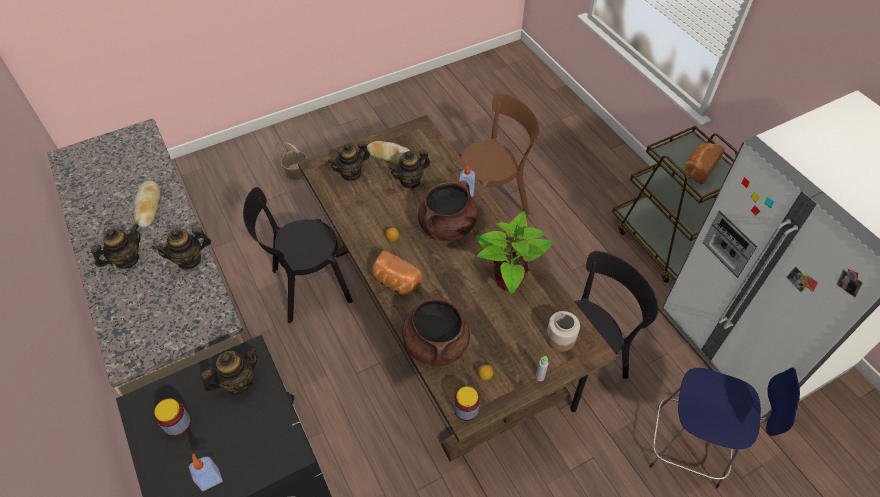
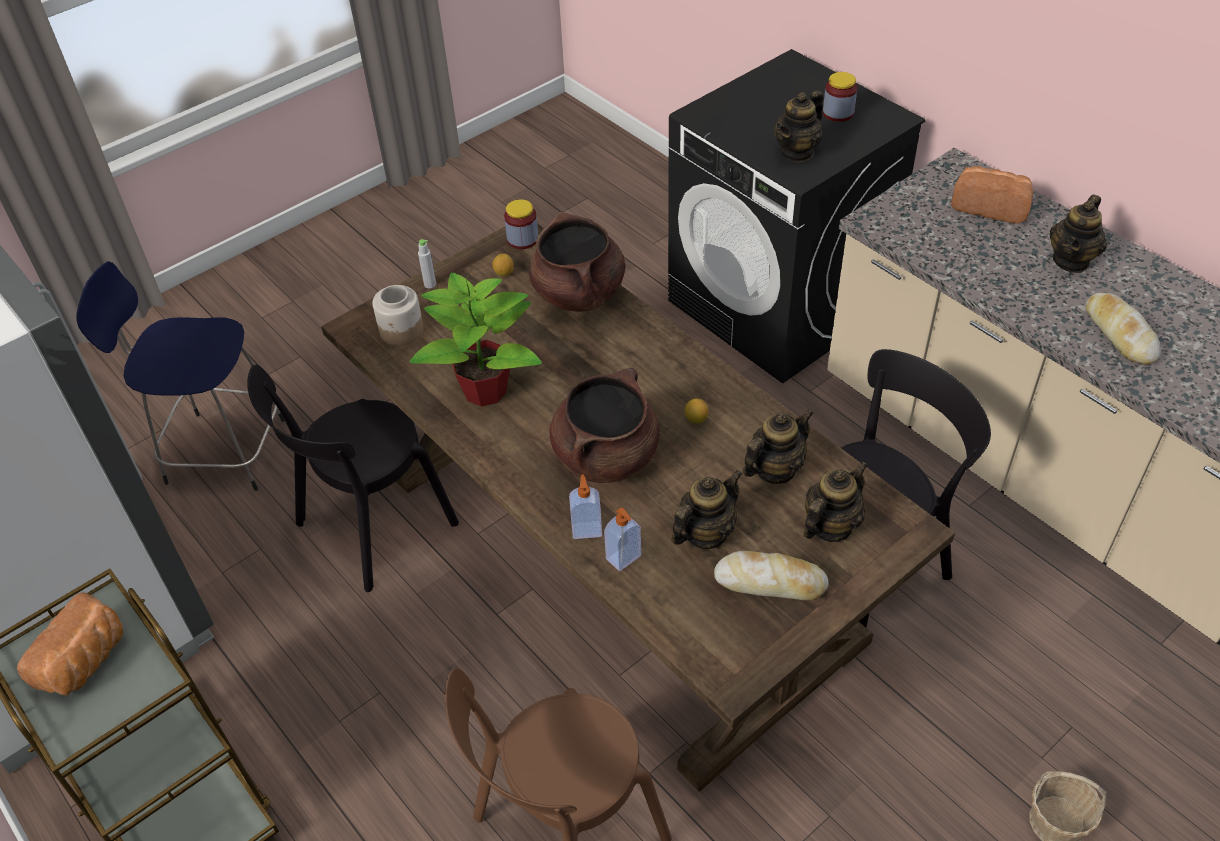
camera: 170 degrees right, 5 degrees down
(189, 260) = (979, 276): teapot -> teapot (774, 469)
(210, 479) = (770, 86): soap dispenser -> soap dispenser (624, 558)
(395, 282) = (665, 356): bread -> bread (990, 206)

